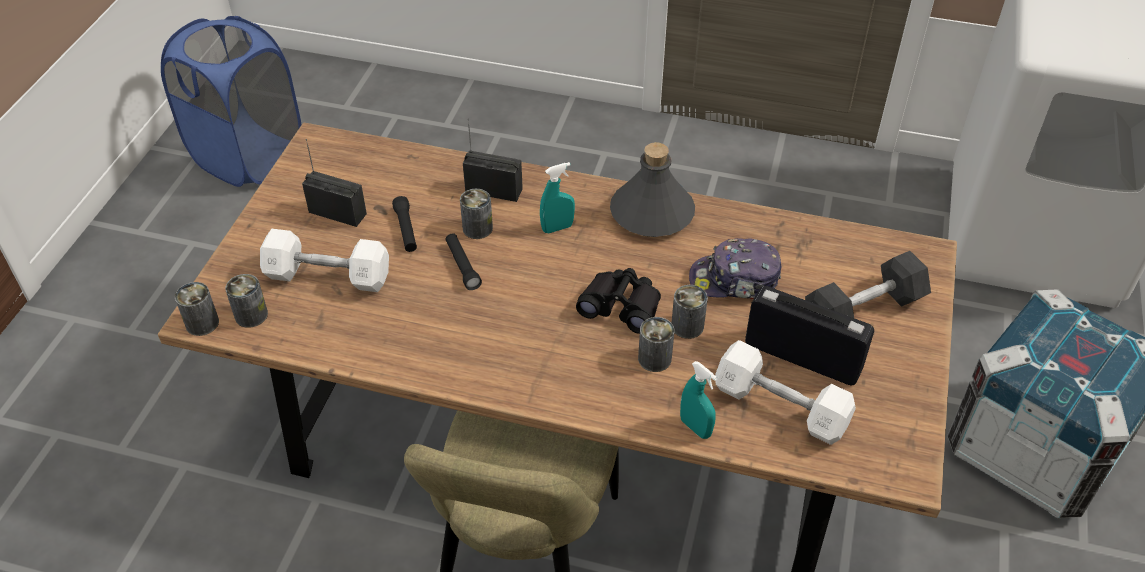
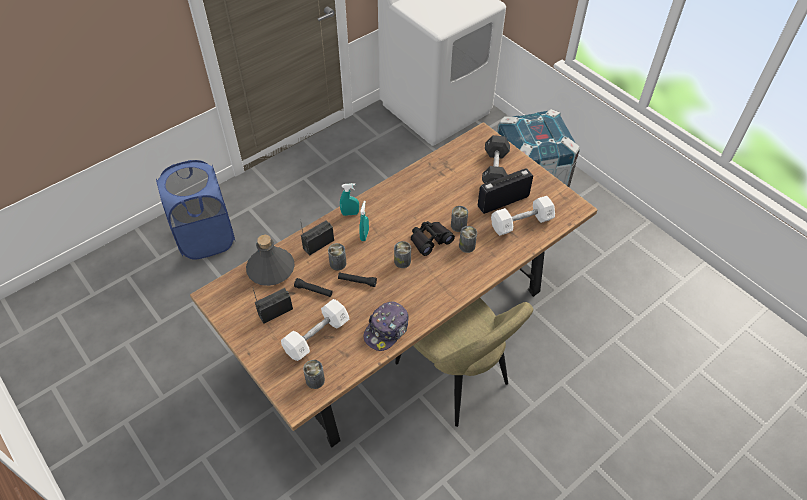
camera: 55 degrees left, 5 degrees up
(202, 323) = (302, 404): can -> can (402, 261)
(249, 157) = (83, 360): blue laundry basket -> blue laundry basket (206, 238)
(651, 214) = (386, 199): grey bottle -> grey bottle (271, 269)
(695, 427) = (511, 254): turquoise spray bottle -> turquoise spray bottle (350, 213)
(735, 280) = (447, 196): cap -> cap (387, 330)

